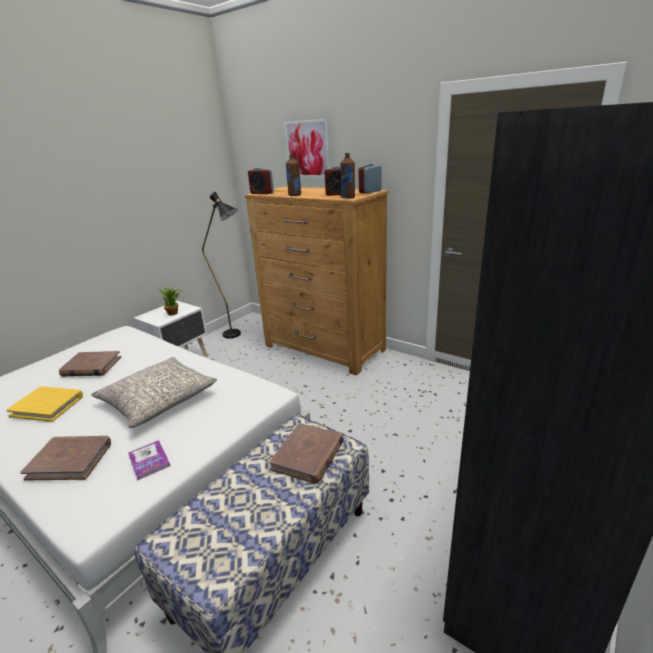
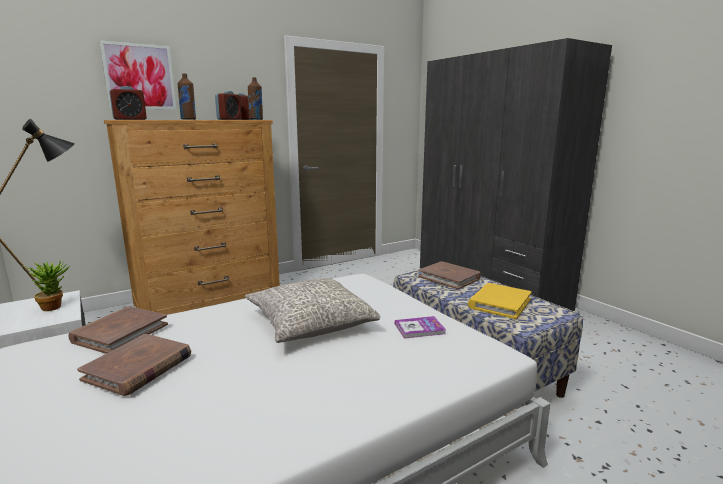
camera: 70 degrees left, 10 degrees down
(48, 406) = (224, 400): yellow book -> yellow book (499, 303)
(70, 460) = (389, 369): brown book -> brown book (120, 333)

